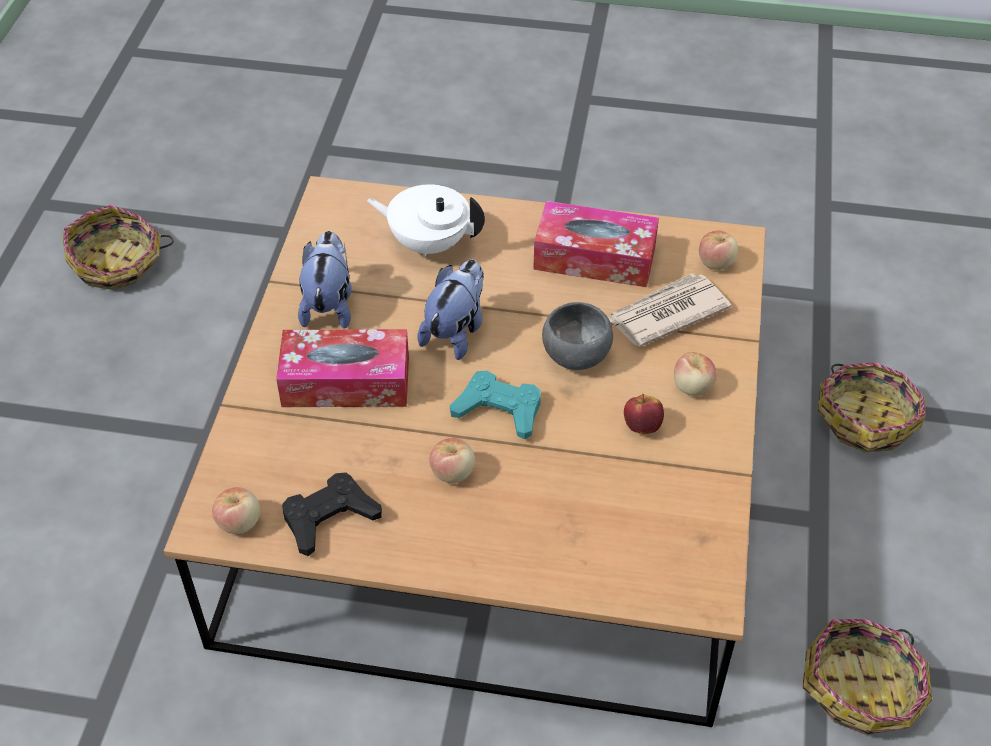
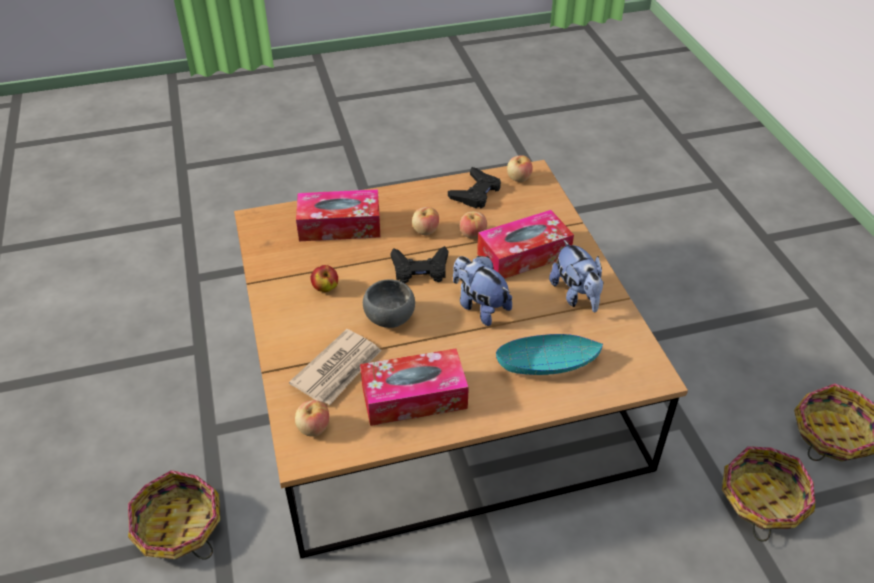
camera: 155 degrees right, 5 degrees down
(428, 243) = (547, 364): white teapot -> turquoise bowl
(456, 331) = (479, 306): plush toy -> plush toy turned 135 degrees clockwise
(499, 410) = (420, 269): turquoise game controller -> black game controller
(577, 532) = (340, 225): none -> tissue box
(692, 387) = (300, 323): apple -> apple (472, 234)
(863, 688) = (170, 343): basket -> basket (761, 500)

